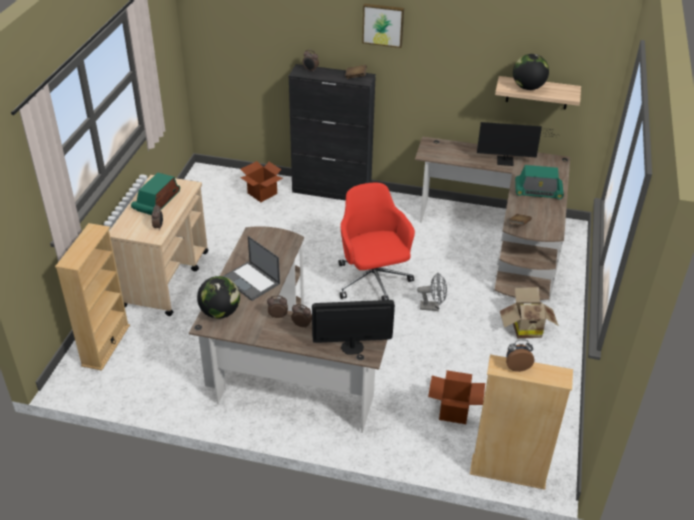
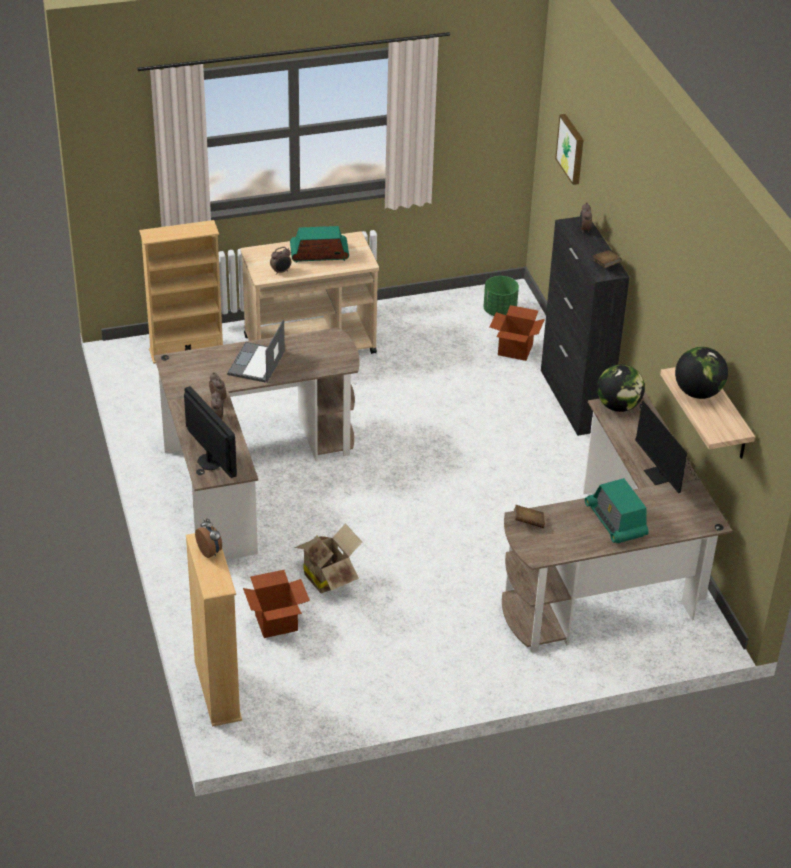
camera: 60 degrees right, 0 degrees up
(217, 184) = (499, 311): none -> green planter
(220, 312) = (195, 362): globe -> globe (618, 406)
(373, 281) = (436, 491): red office chair -> none
(383, 24) = (644, 219): picture -> picture (572, 148)
(432, 307) = (432, 554): grey fan -> none
(525, 328) = (460, 643): cardboard box -> cardboard box (329, 576)

